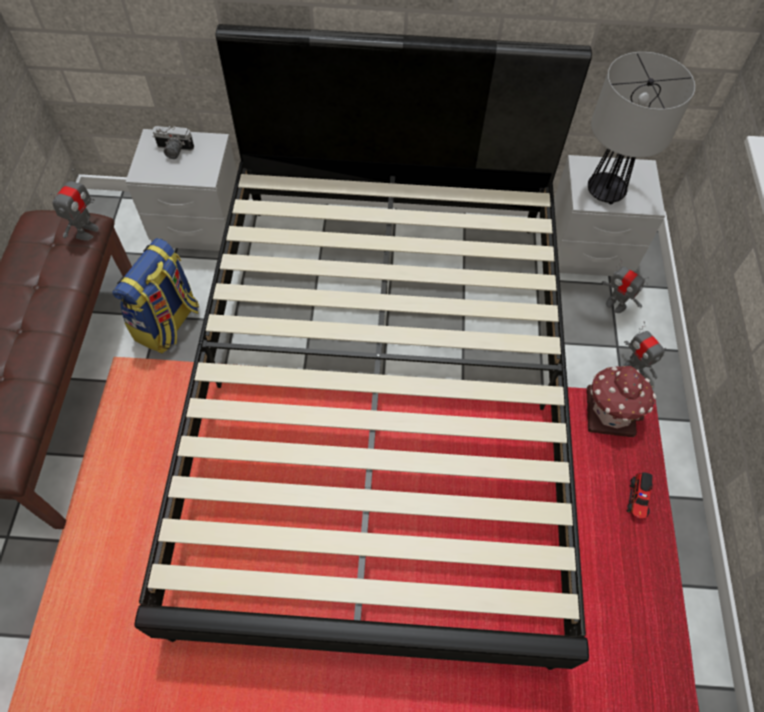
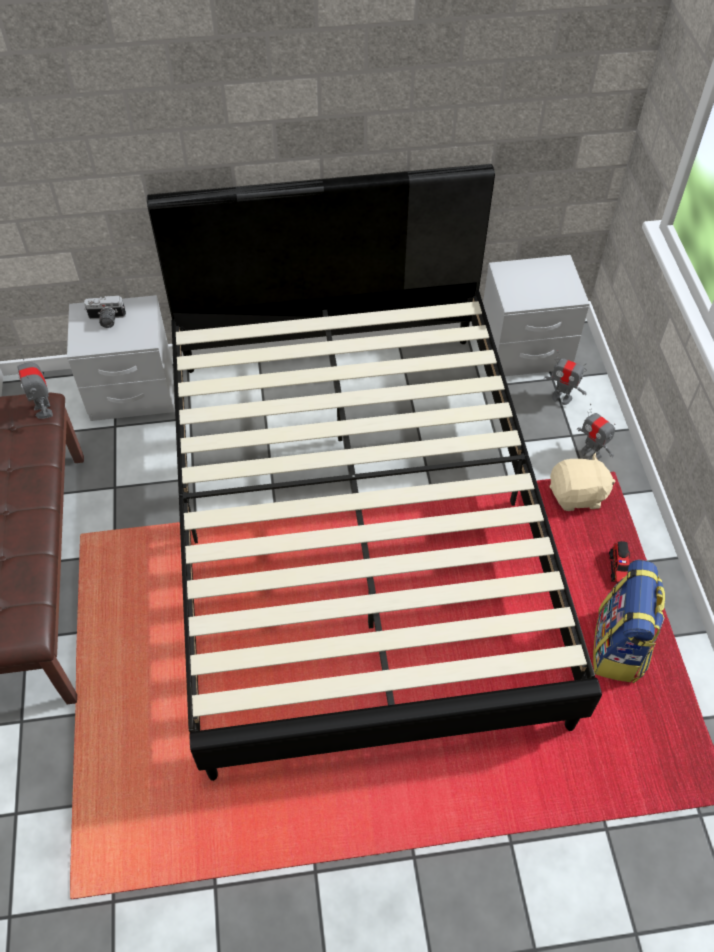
camera: 10 degrees left, 5 degrees down
(87, 231) = (44, 410): toy robot -> toy robot turned 150 degrees clockwise
(168, 324) = (127, 493): backpack -> backpack (619, 647)
(605, 191) = (530, 290): table lamp -> none
(610, 411) = (577, 495): toy house -> beige plush toy

